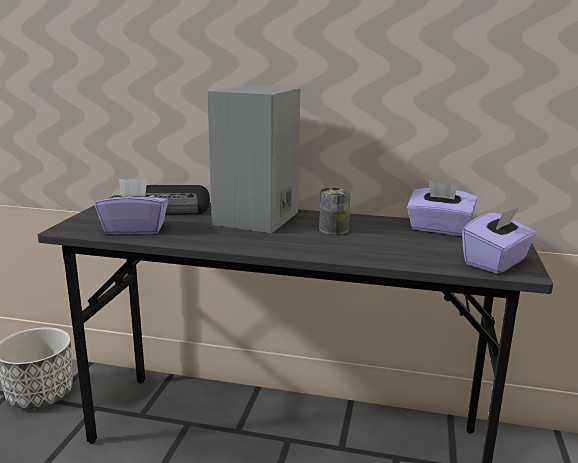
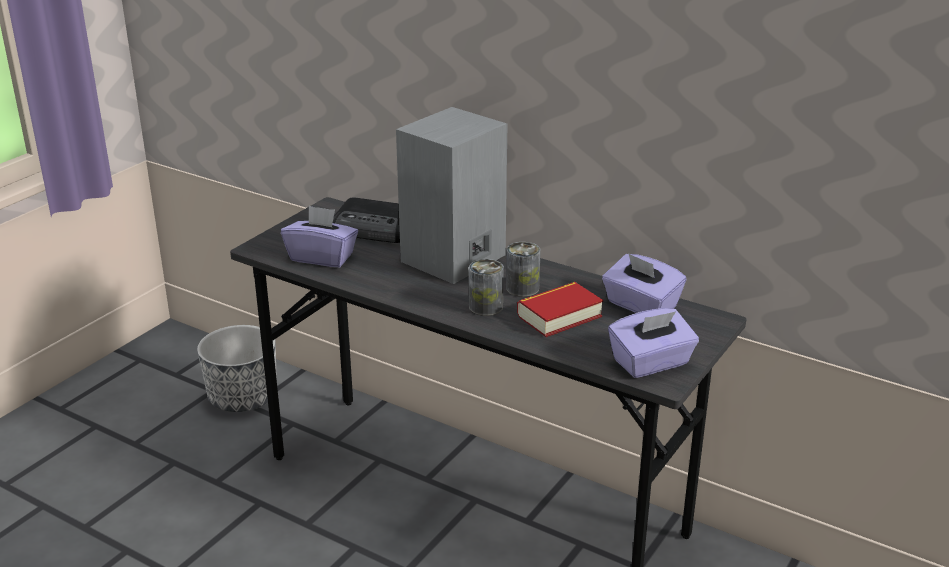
camera: 20 degrees right, 10 degrees up
(315, 244) = (486, 307): none -> can
(383, 242) = (559, 316): none -> book

